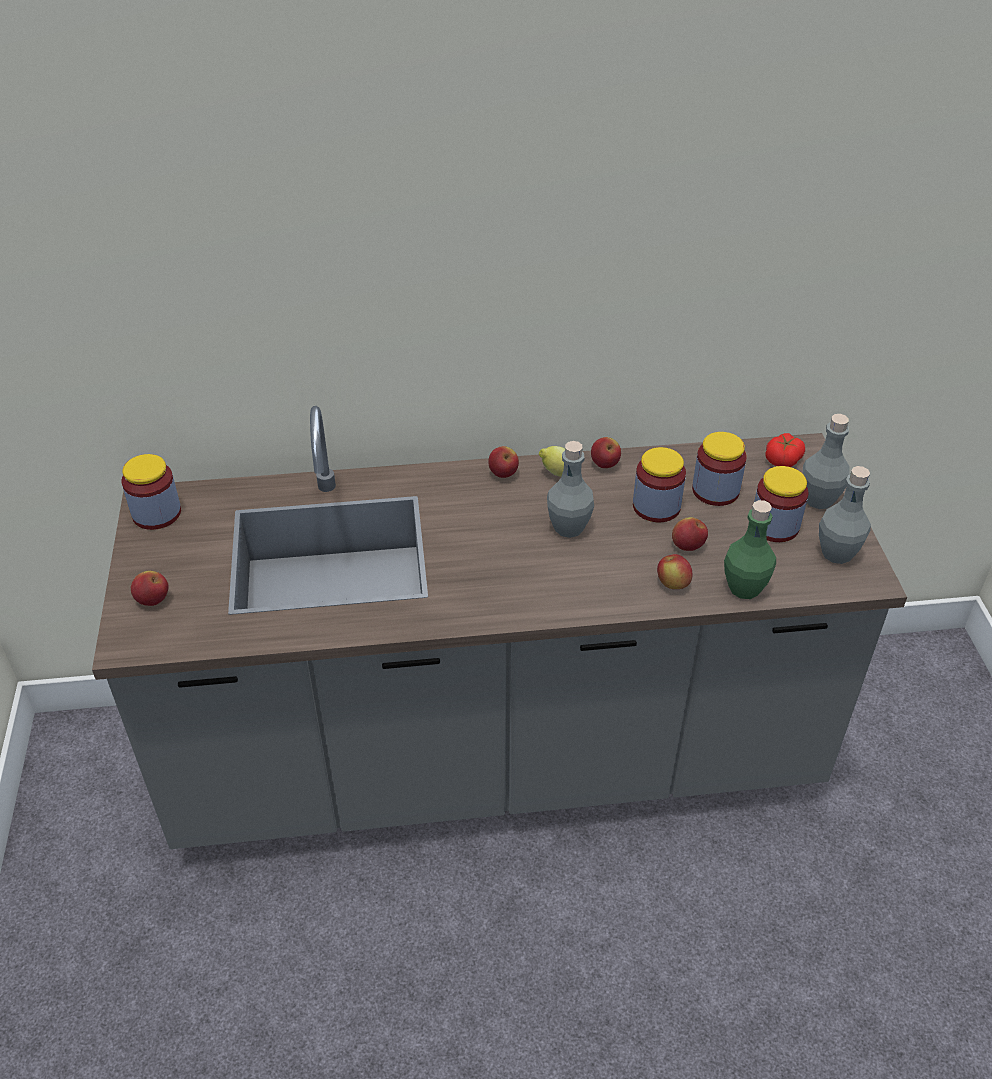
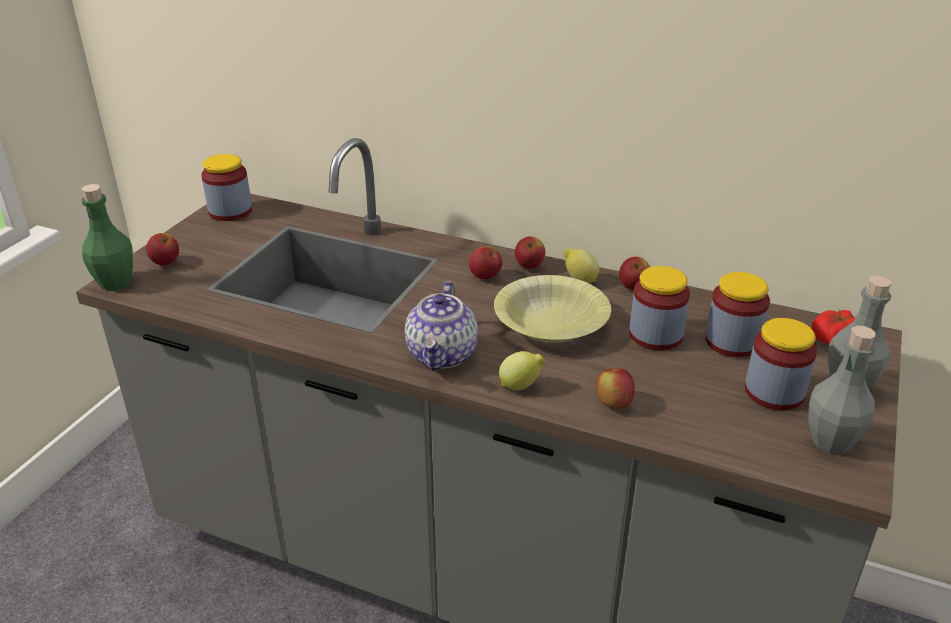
camera: 30 degrees right, 10 degrees down
(507, 594) = (442, 355): none -> teapot
(568, 527) = (551, 323): grey bottle -> yellow bowl
(593, 598) = (521, 386): none -> lemon
(687, 546) = (659, 377): apple -> apple (485, 277)
(744, 588) = (690, 434): green bottle -> green bottle (115, 282)

